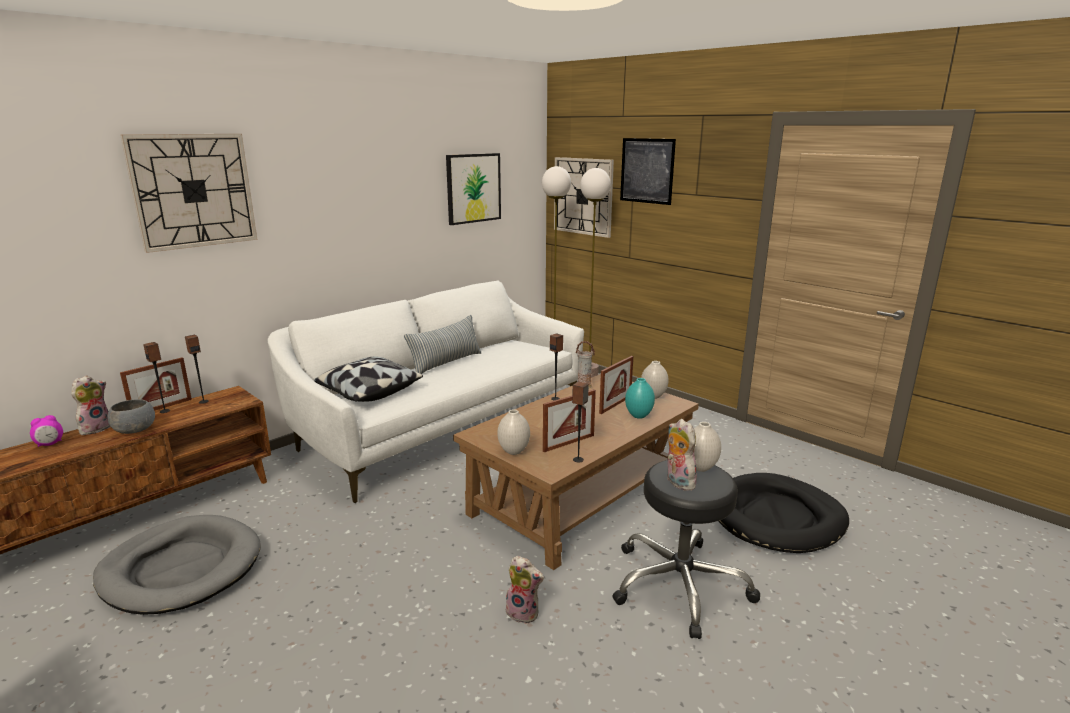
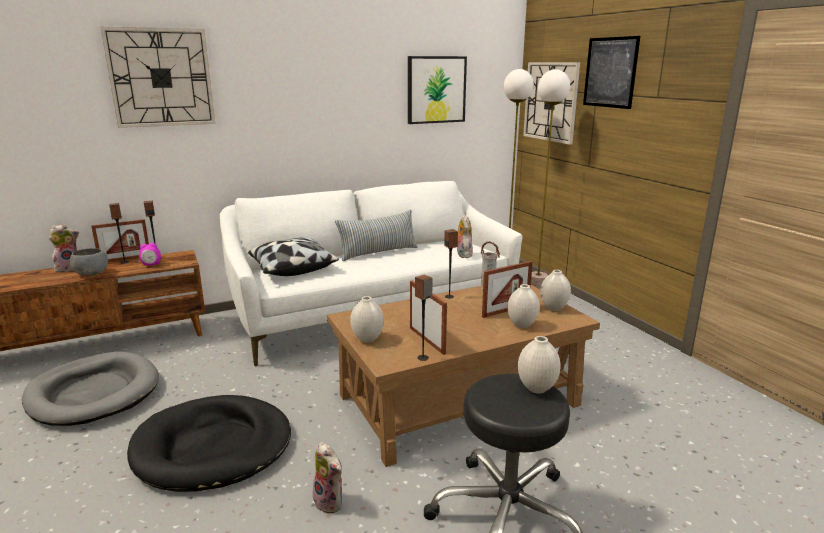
camera: 20 degrees right, 0 degrees up
(50, 444) = (30, 275): alarm clock -> alarm clock (151, 265)
(568, 443) = (427, 340): picture frame -> picture frame turned 105 degrees counterclockwise
(638, 415) = (522, 325): turquoise vase -> white vase
(677, 482) = (498, 399): plush toy -> plush toy (463, 254)
(776, 517) = (668, 468): black dog bed -> black dog bed (213, 447)

